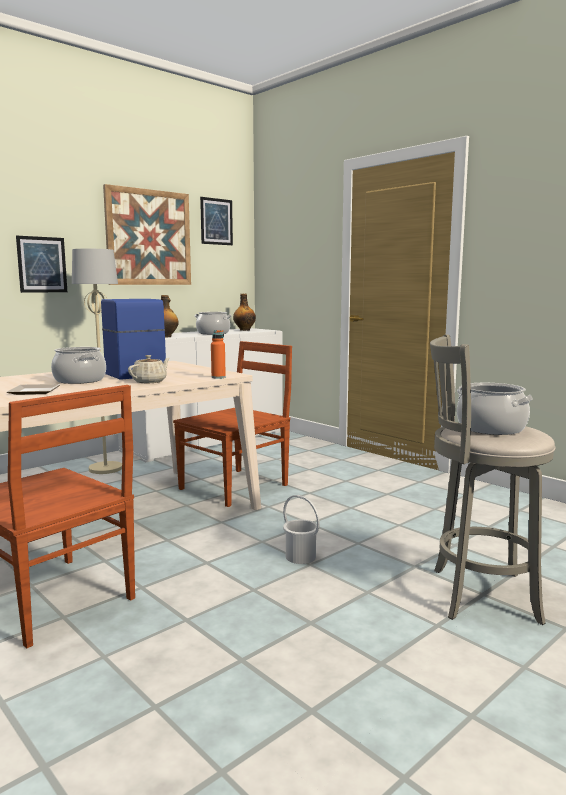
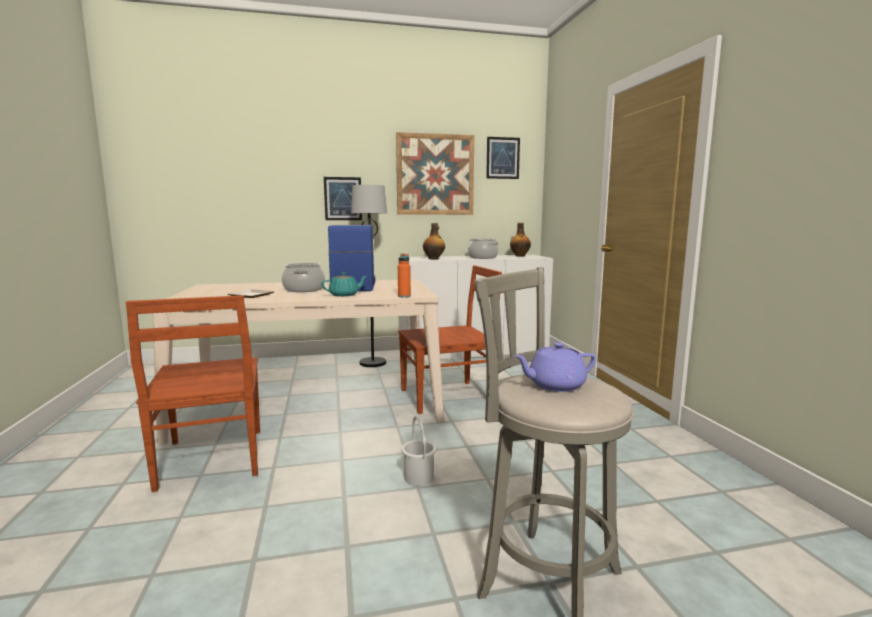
camera: 30 degrees right, 0 degrees up
(106, 469) = (373, 363): beige floor lamp -> black floor lamp
(150, 381) = (344, 295): beige teapot -> turquoise teapot
(491, 428) = (554, 385): cooking pot -> purple teapot

